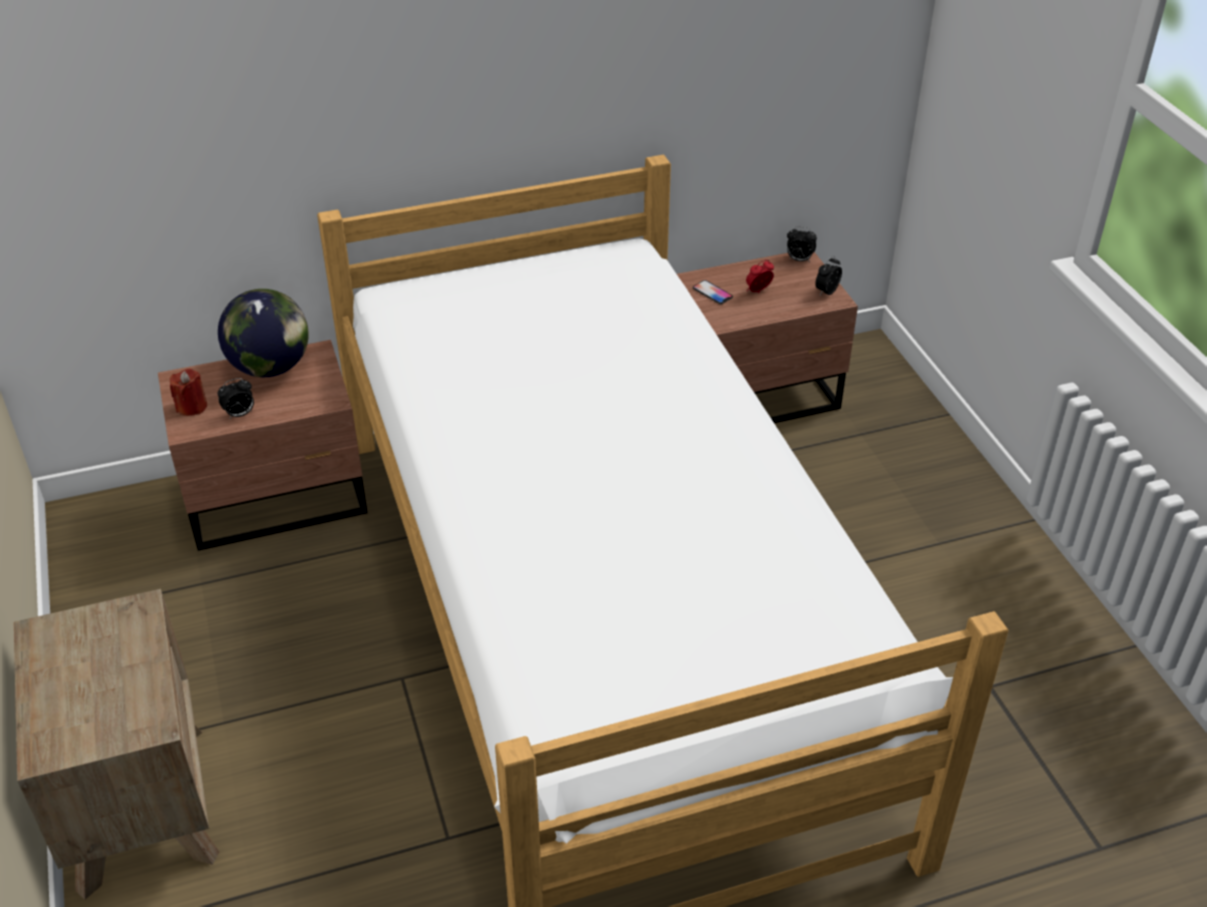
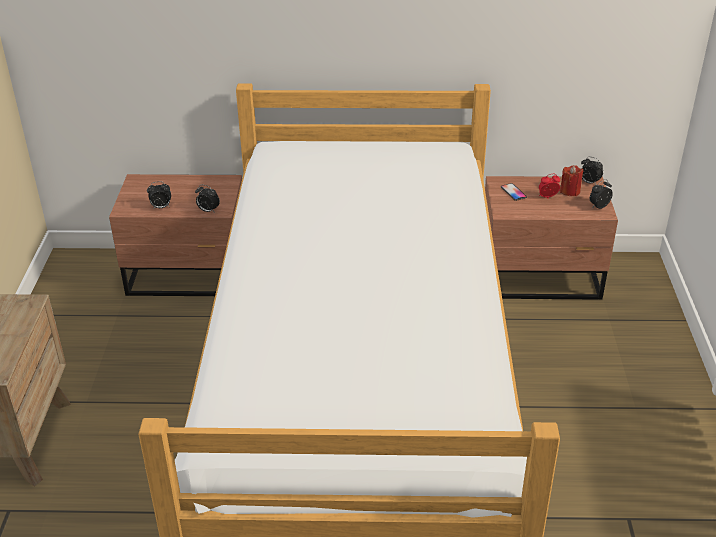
camera: 20 degrees right, 5 degrees down
(192, 407) = (135, 197): red candle -> red candle (570, 191)
(270, 368) = (194, 184): globe -> none
(312, 405) = (208, 211): none -> alarm clock

